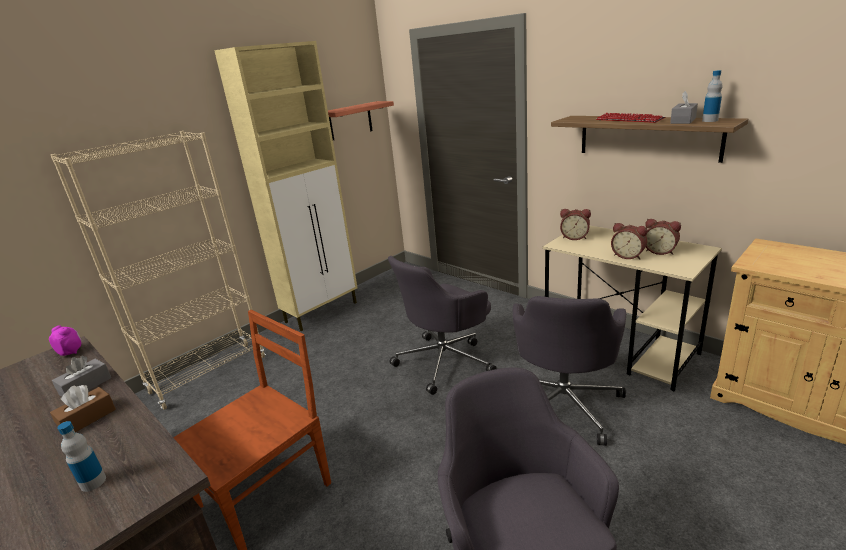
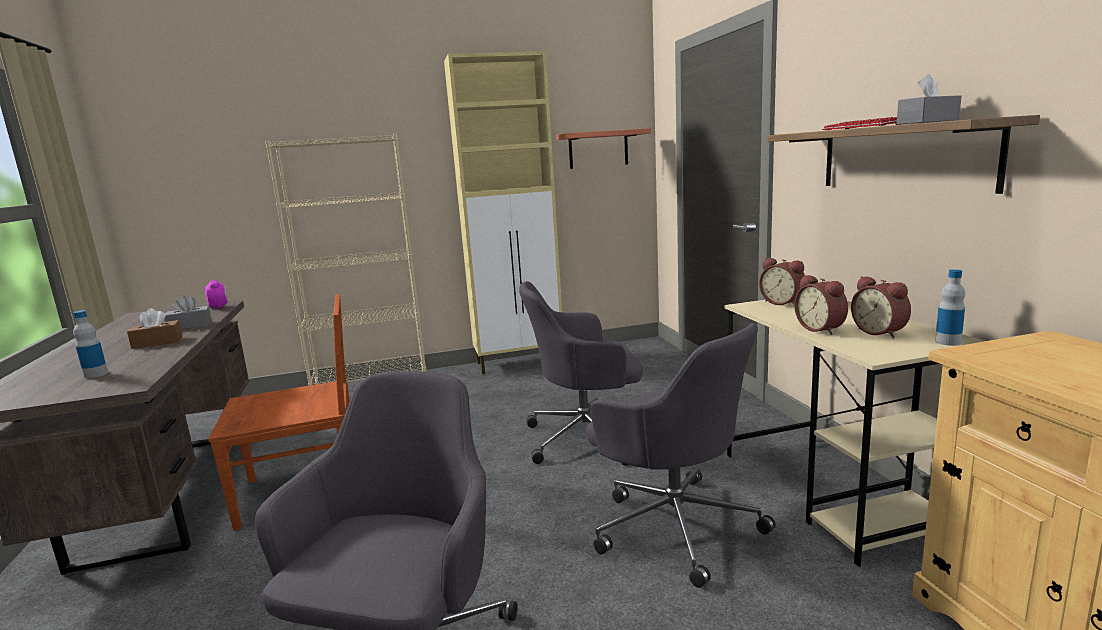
camera: 30 degrees right, 10 degrees down
(564, 404) = (674, 524): grey office chair -> grey office chair turned 90 degrees counterclockwise
(710, 120) = (966, 119): bottle -> bottle (948, 342)

